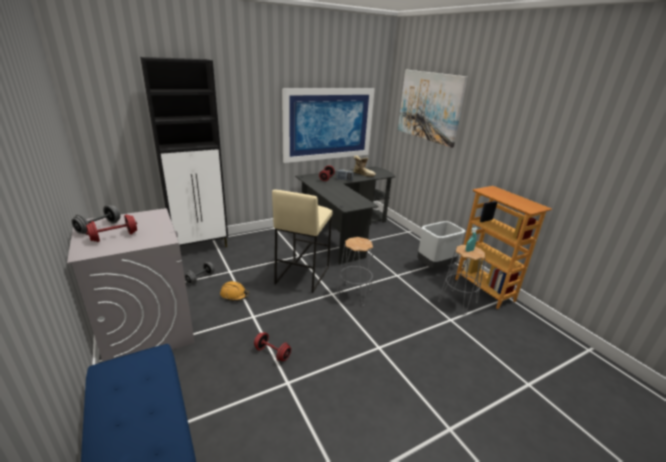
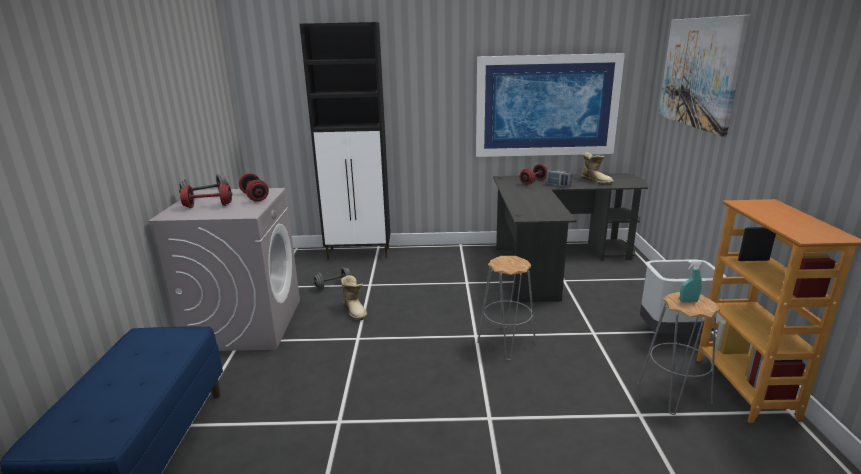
camera: 30 degrees right, 5 degrees down
(234, 295) = (355, 311): orange hard hat -> boot
(272, 353) = (348, 384): red dumbbell -> red dumbbell (255, 197)
(302, 275) = (453, 305): beige stool -> none

